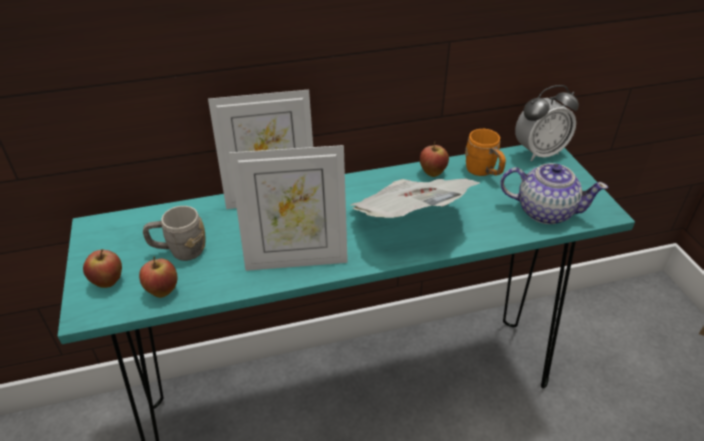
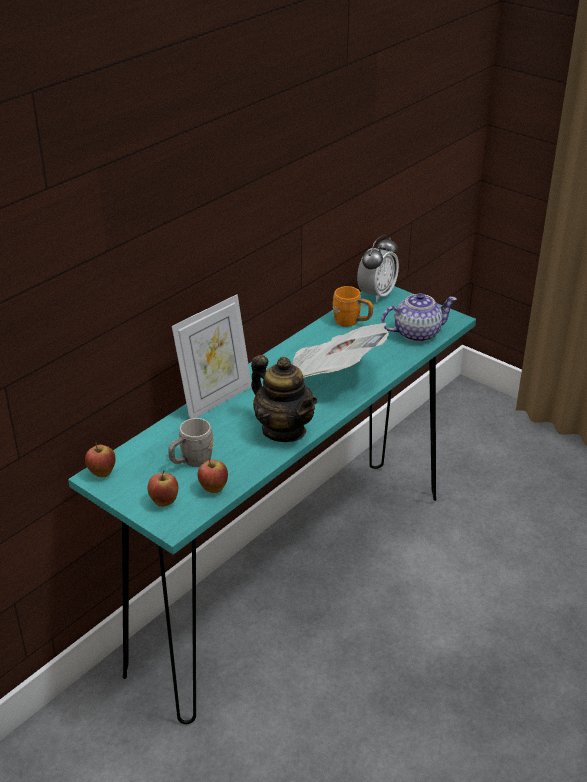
camera: 35 degrees left, 5 degrees down
(296, 259) = (284, 430): picture frame -> teapot
(432, 173) = (316, 336): apple -> apple (102, 473)

